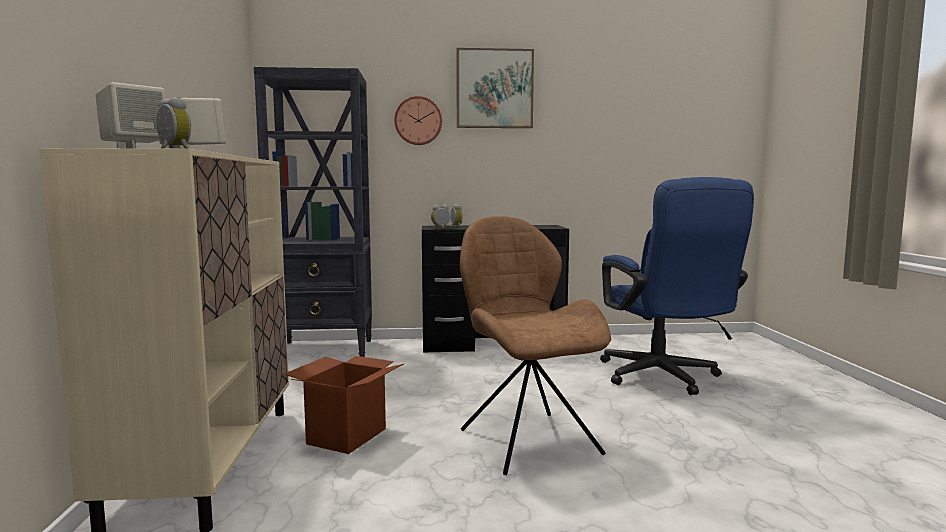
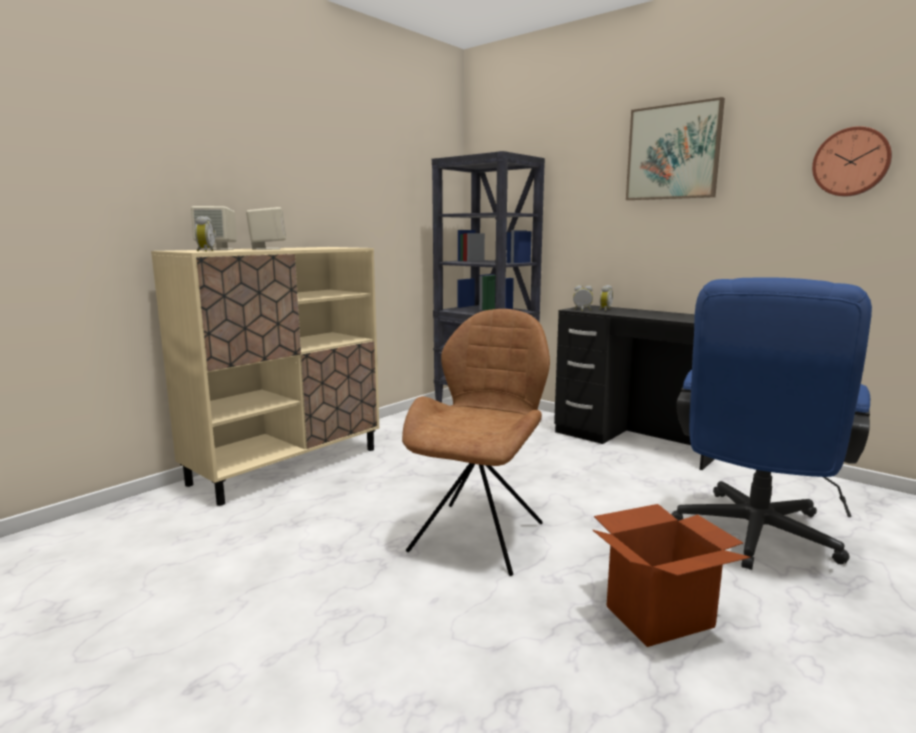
camera: 45 degrees right, 5 degrees up
(347, 436) = (376, 479): cardboard box -> cardboard box (659, 616)
(418, 121) = (591, 194): wall clock -> wall clock (851, 162)

